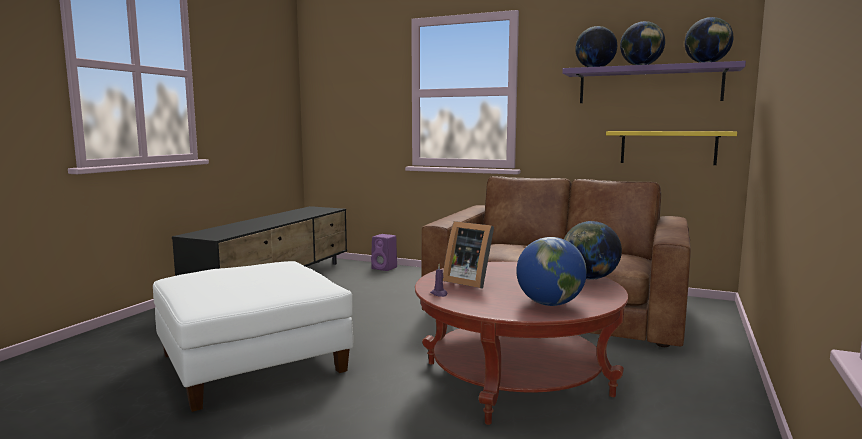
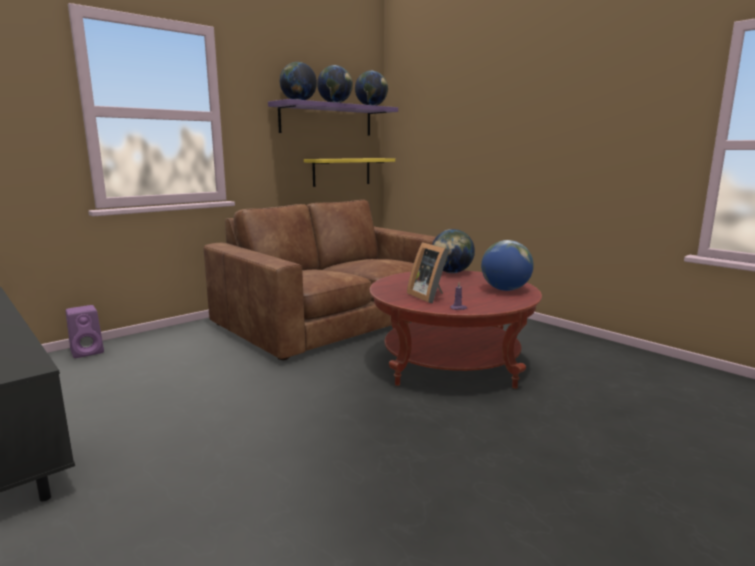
camera: 65 degrees left, 5 degrees up
(253, 362) = (302, 479): white ottoman -> none
(469, 281) = (429, 296): picture frame -> picture frame turned 90 degrees clockwise

